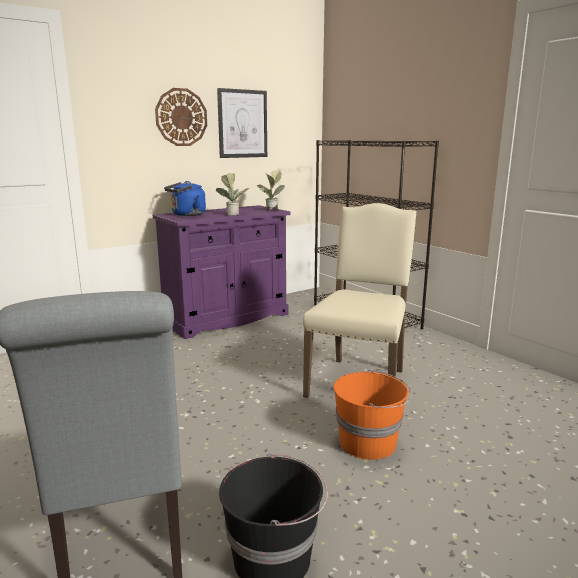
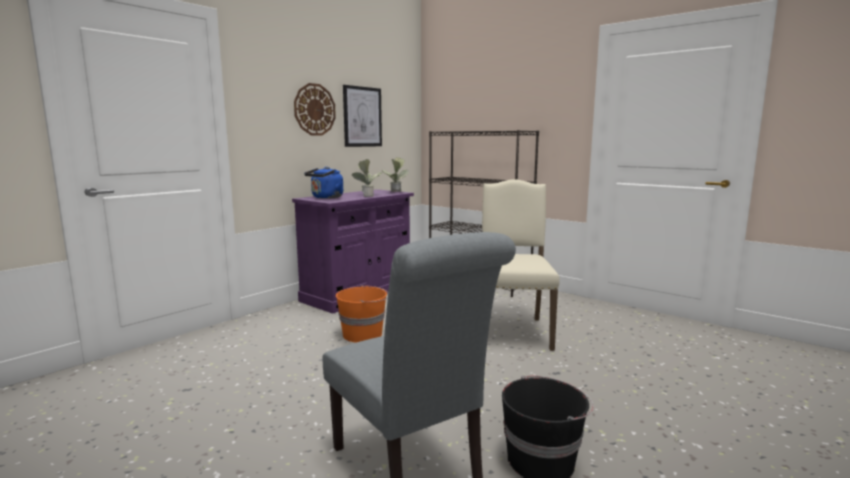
camera: 15 degrees left, 5 degrees down
(369, 443) = (552, 372): orange bucket -> orange bucket (363, 334)

